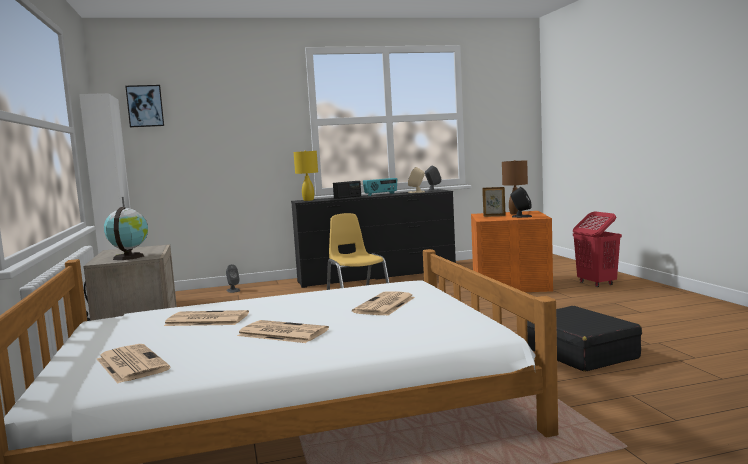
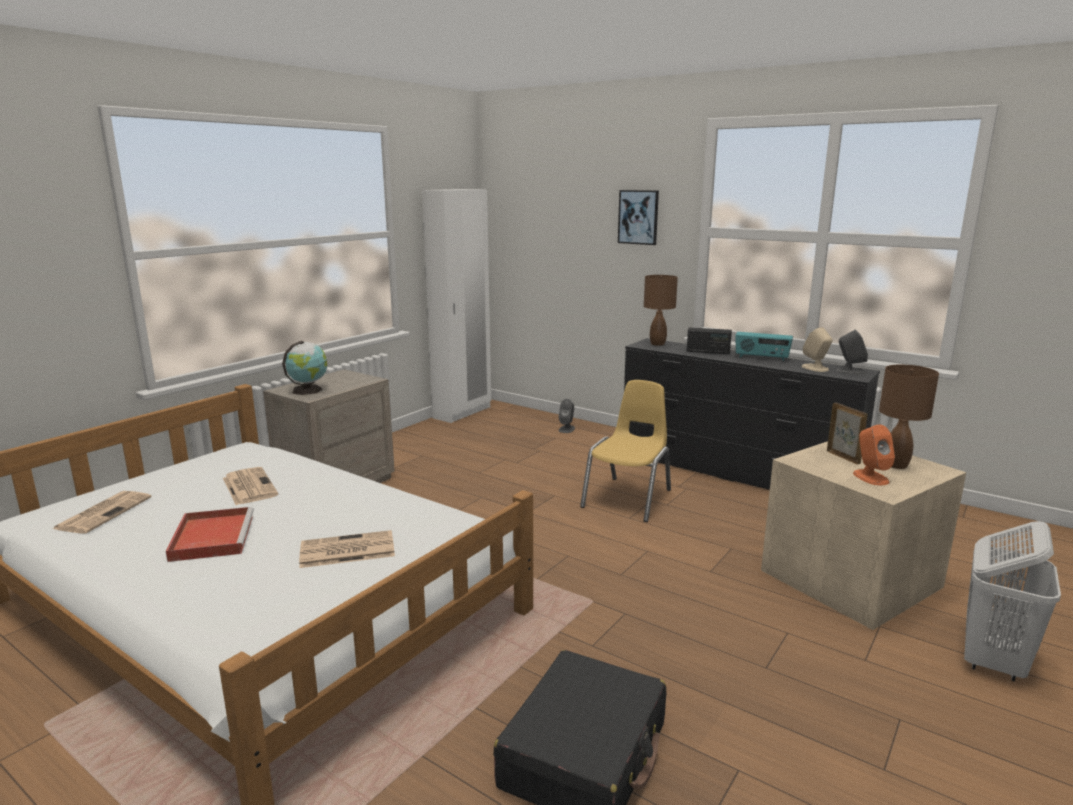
camera: 50 degrees right, 10 degrees up
(145, 106) = (521, 195): picture -> picture (638, 217)
(281, 333) = (212, 537): newspaper -> red tray
(308, 200) = (657, 343): yellow table lamp -> brown table lamp
(511, 284) = (853, 579): orange storage box -> beige storage box
(521, 216) = (870, 477): black speaker -> orange speaker
(596, 284) = (992, 661): red laundry basket -> white laundry basket

